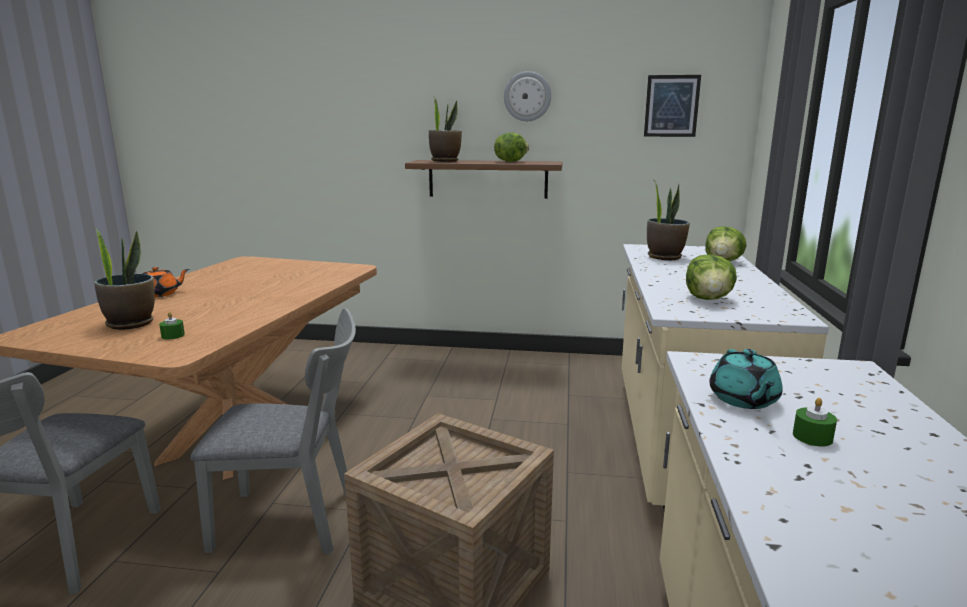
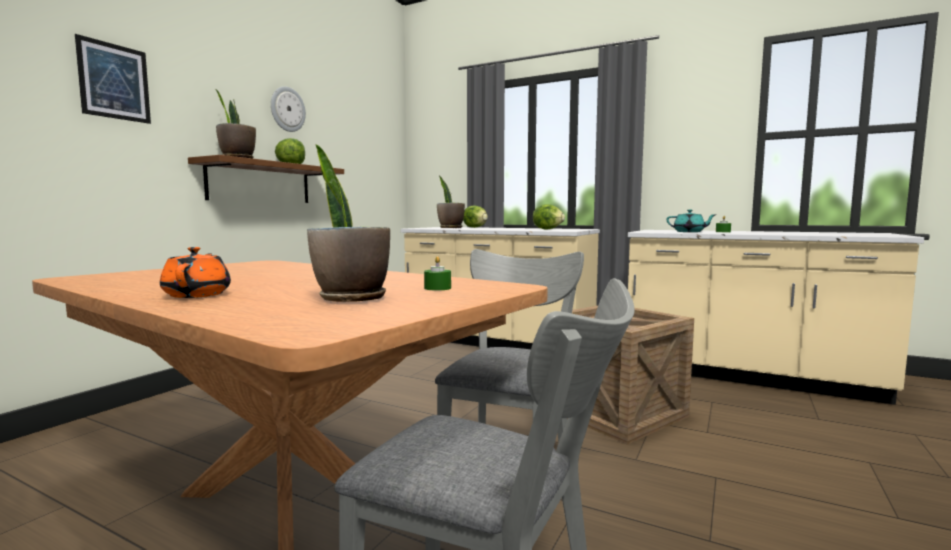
camera: 70 degrees left, 10 degrees down
(671, 106) = (371, 136): picture -> picture (114, 81)

